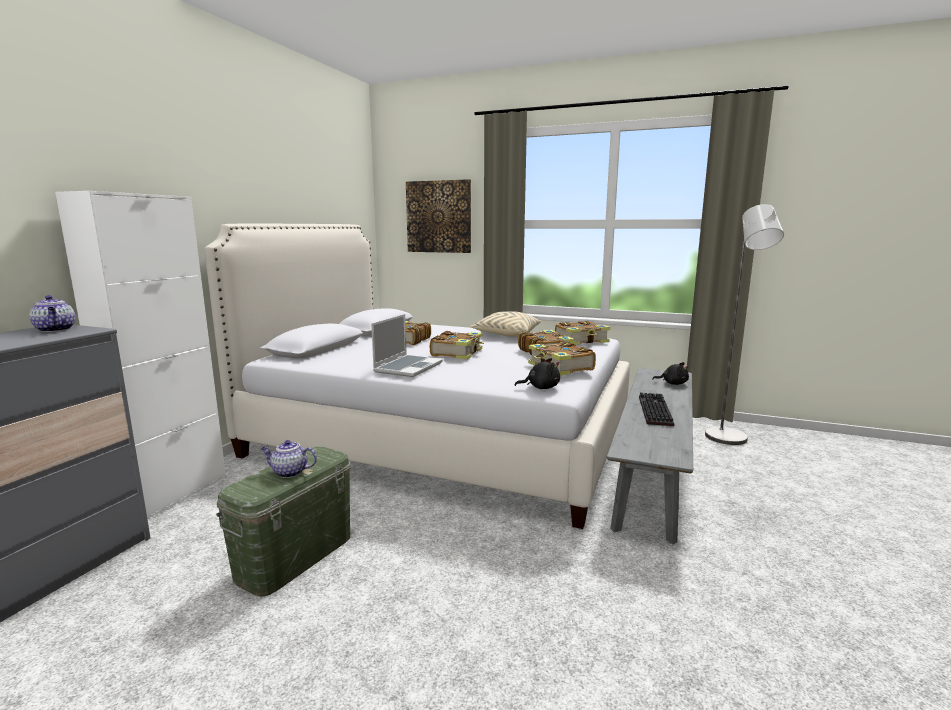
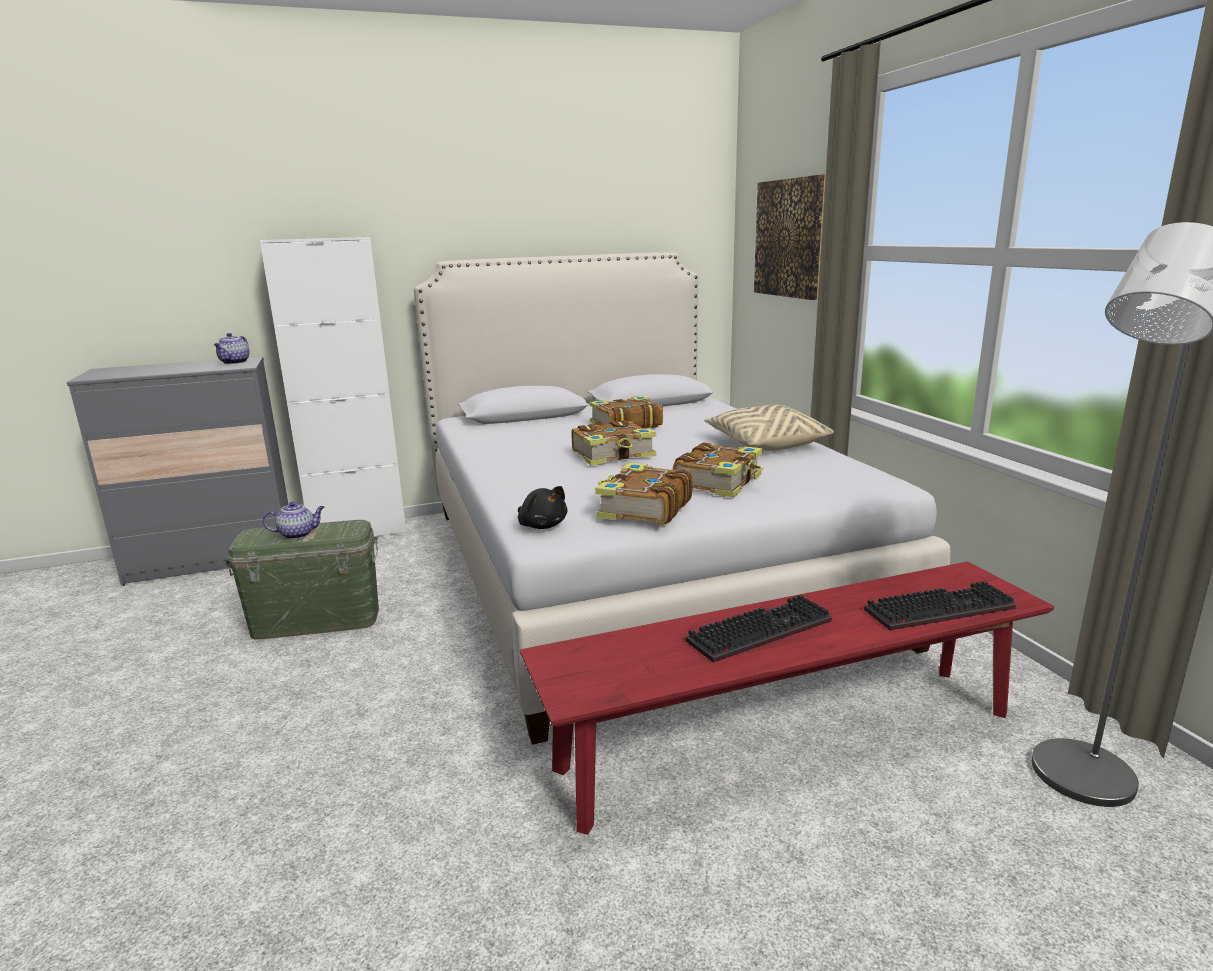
camera: 50 degrees right, 5 degrees up
(289, 472) = (298, 534): teapot -> teapot turned 105 degrees clockwise
(408, 367) = (517, 458): laptop -> none
(582, 341) = (837, 480): book -> none
(652, 470) = (789, 740): grey bench -> red bench
(672, 383) = (939, 608): black plush toy -> keyboard

